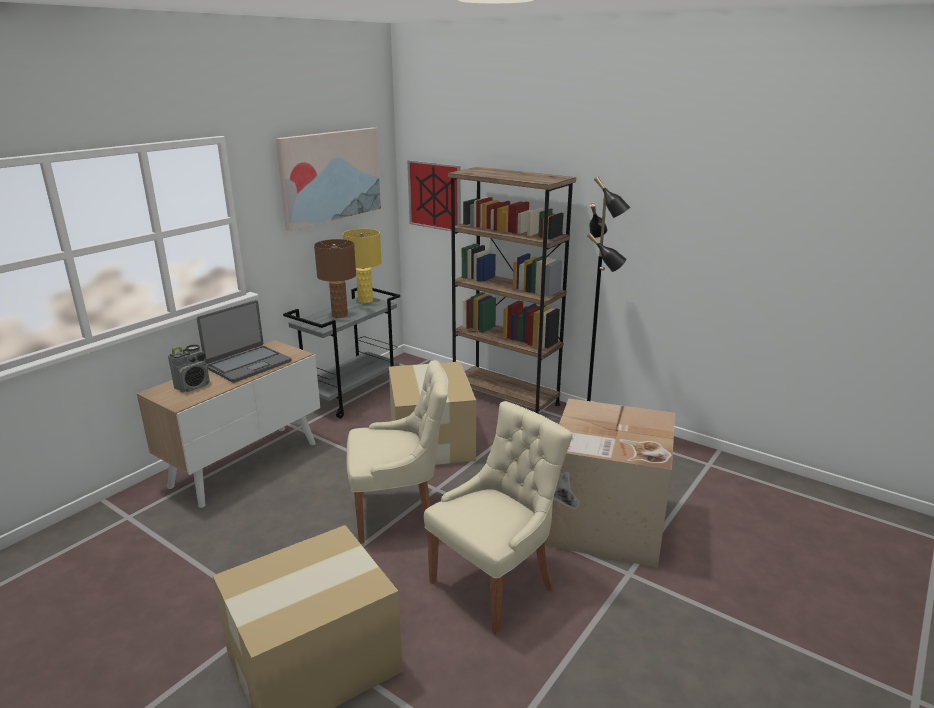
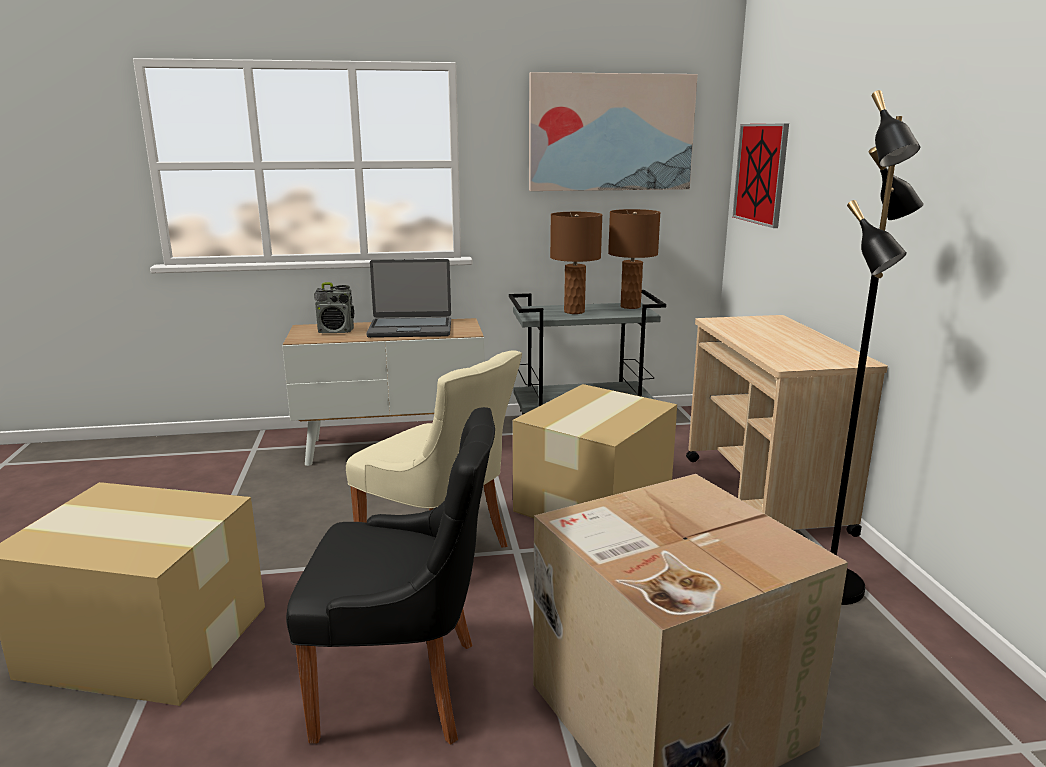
camera: 45 degrees right, 5 degrees down
(365, 300) = (630, 306): yellow table lamp -> brown table lamp
(495, 583) = (405, 688): beige chair -> black chair
(505, 399) = (765, 495): brown bookcase -> beige cart

